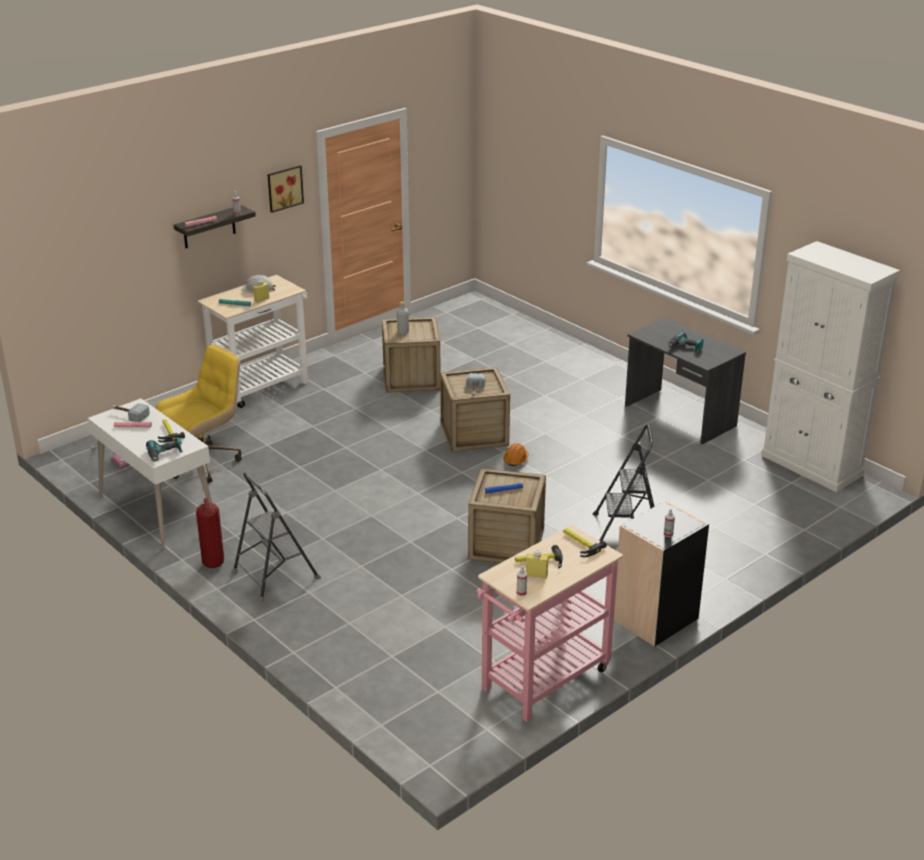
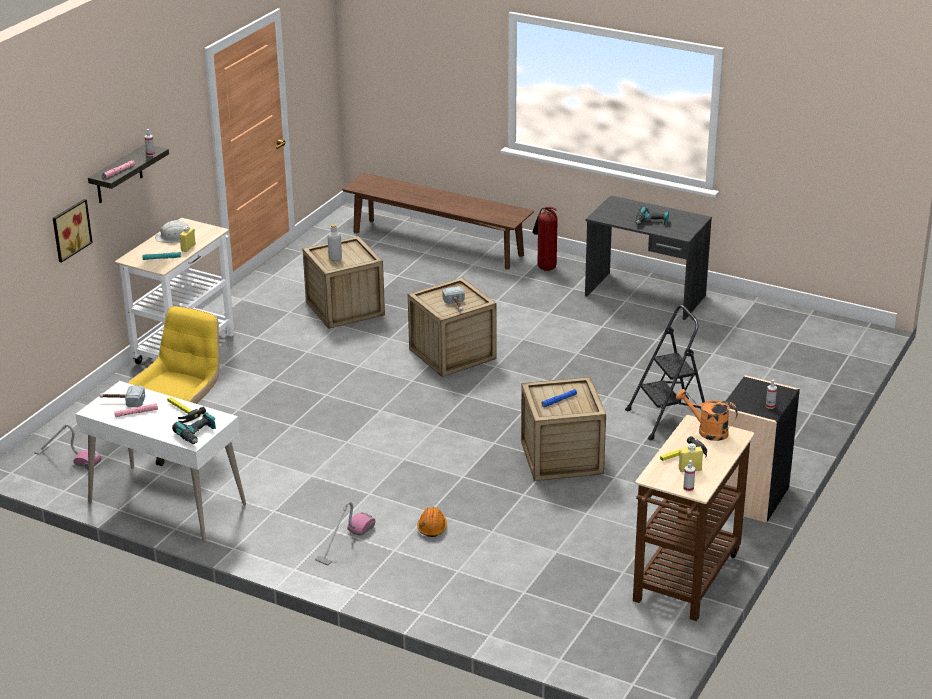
camera: 20 degrees left, 0 degrees up
(212, 562) = (270, 544): fire extinguisher -> fire extinguisher (544, 267)
(273, 576) = (345, 542): grey step ladder -> vacuum cleaner
(284, 188) = (181, 117): picture -> picture (70, 229)
(516, 460) = (513, 372): orange hard hat -> orange hard hat (432, 527)
(526, 338) = (437, 243): none -> brown bench
(544, 680) = (686, 578): pink cart -> brown cart
(579, 544) = (707, 431): hammer -> orange watering can
(811, 465) = (799, 320): white cabinet -> none

